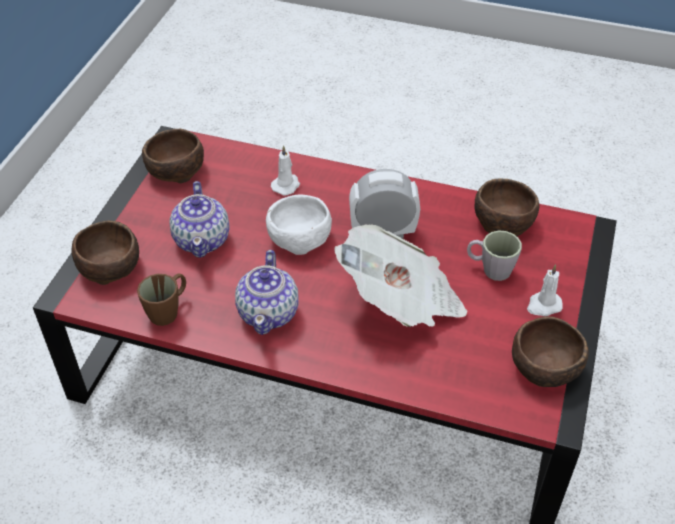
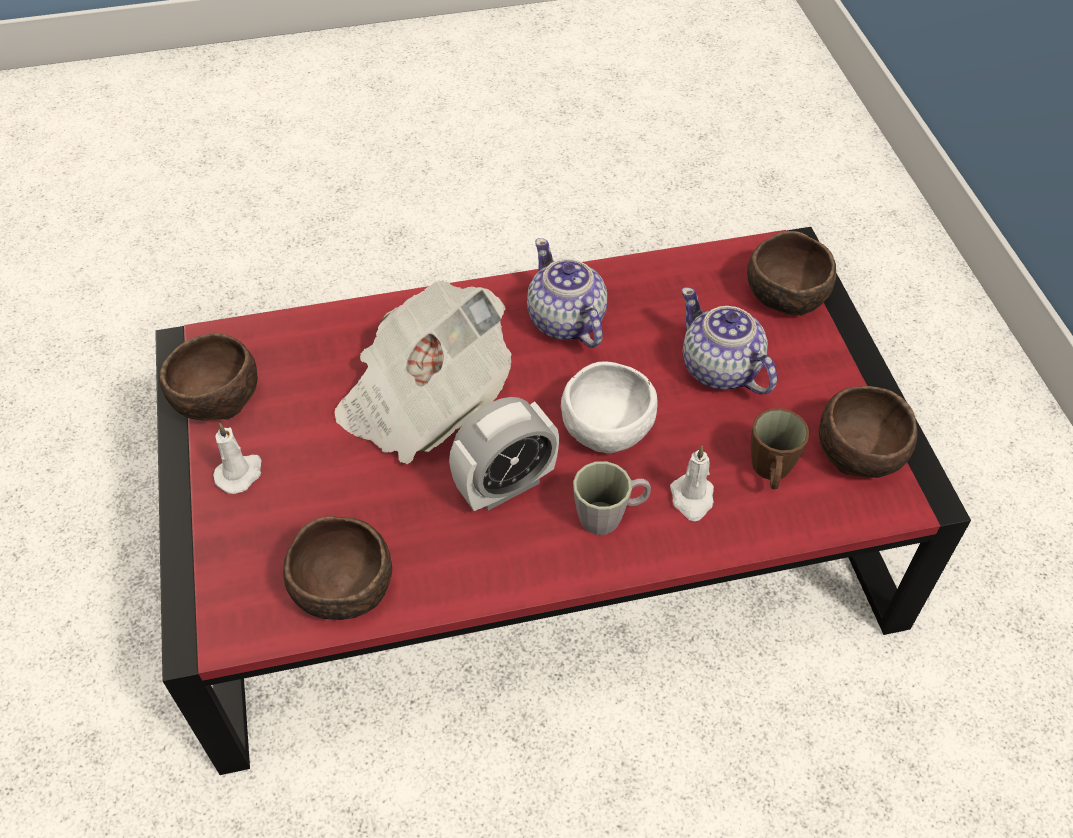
camera: 150 degrees right, 5 degrees up
(168, 310) = (674, 279): brown mug -> brown mug (771, 472)
(490, 269) = (331, 496): grey mug -> grey mug (610, 515)

